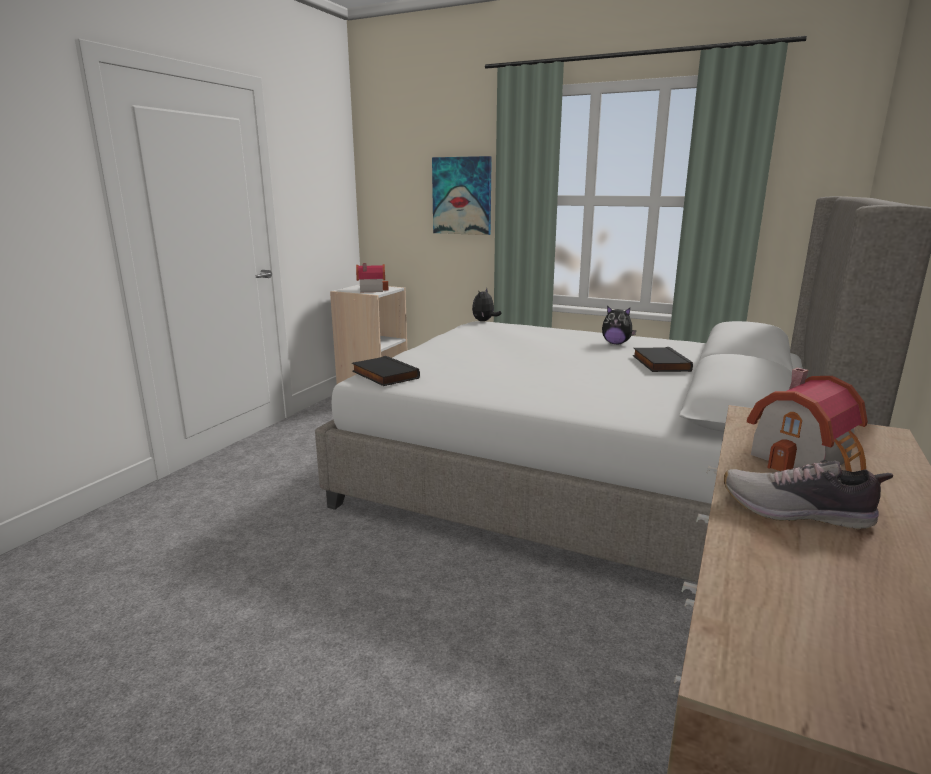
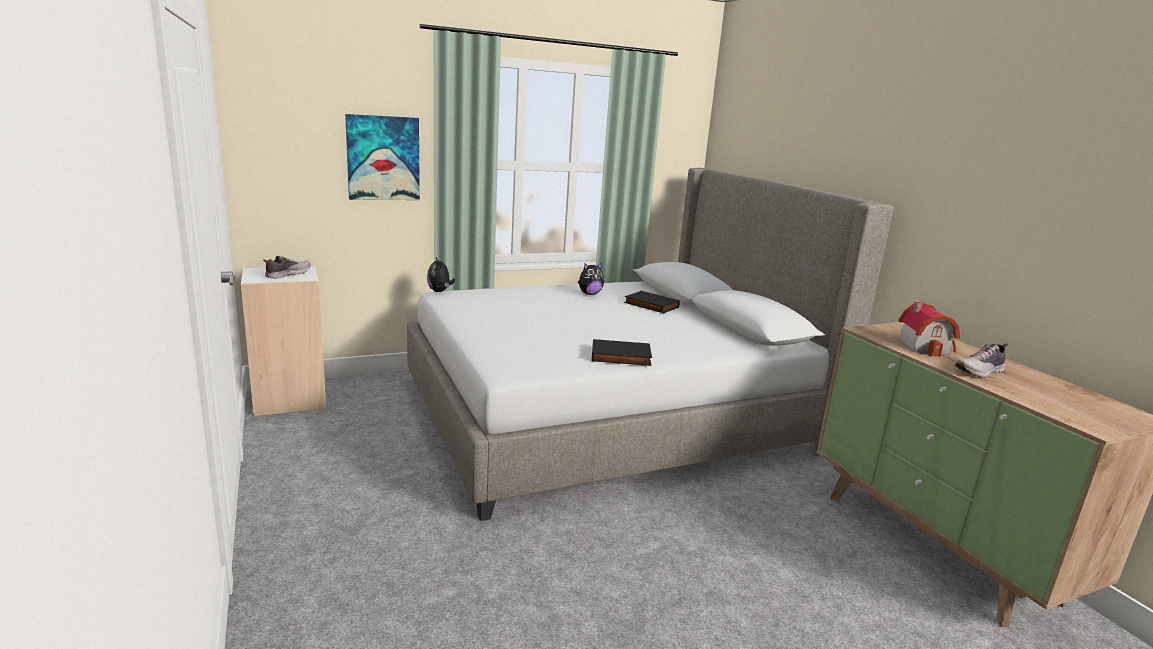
camera: 50 degrees left, 0 degrees up
(370, 290) = (287, 274): toy house -> shoe
(383, 375) = (516, 367): black book -> black book (620, 357)

